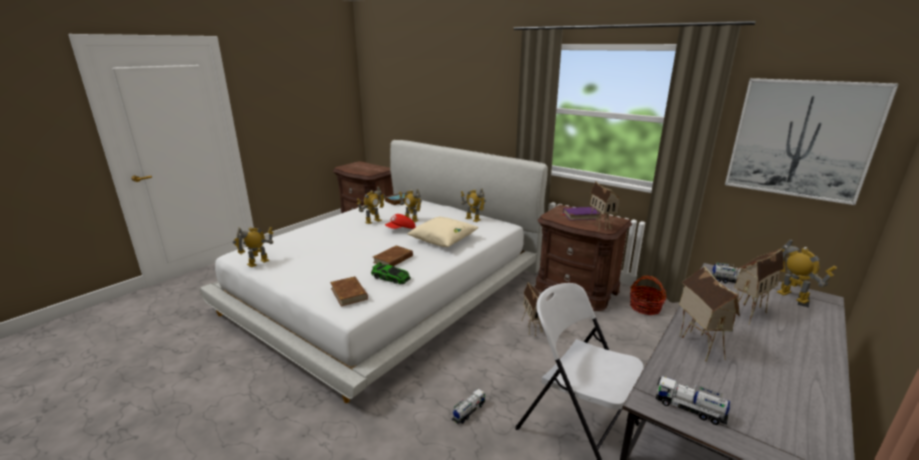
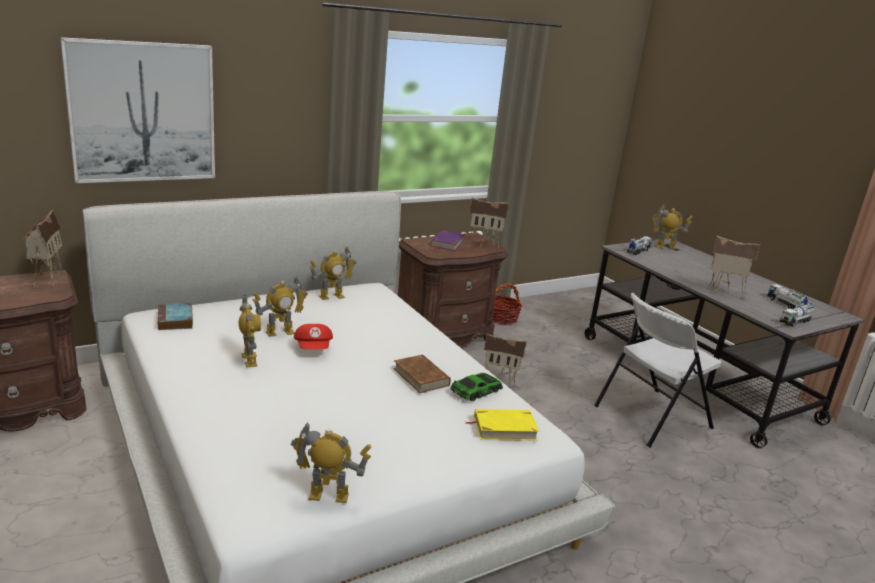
camera: 70 degrees left, 0 degrees up
(258, 263) = (328, 496): toy robot -> toy robot turned 120 degrees clockwise
(349, 293) = (504, 428): brown book -> yellow book
(443, 240) = (385, 332): beige pillow -> none
(468, 412) = (619, 465): toy truck -> toy truck (785, 304)
(746, 312) = (683, 265): toy house -> toy house (46, 278)
(801, 139) = (577, 125): picture -> picture (143, 112)

